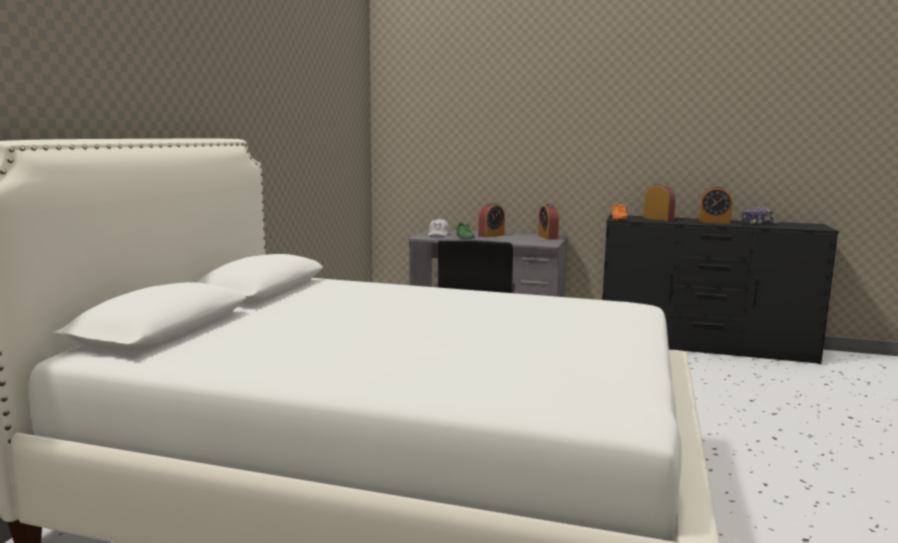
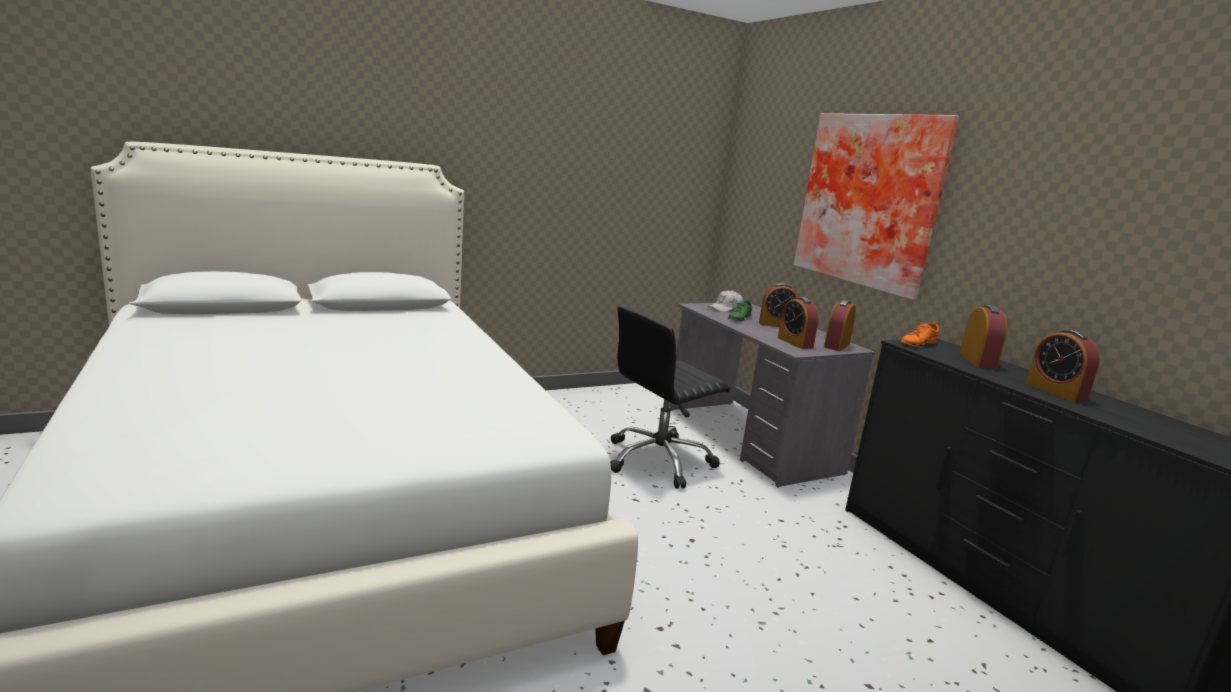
camera: 45 degrees right, 5 degrees up
(531, 241) = (795, 342): none -> alarm clock
(536, 132) = (871, 201): none -> picture
(759, 224) = (1138, 420): cap -> none

